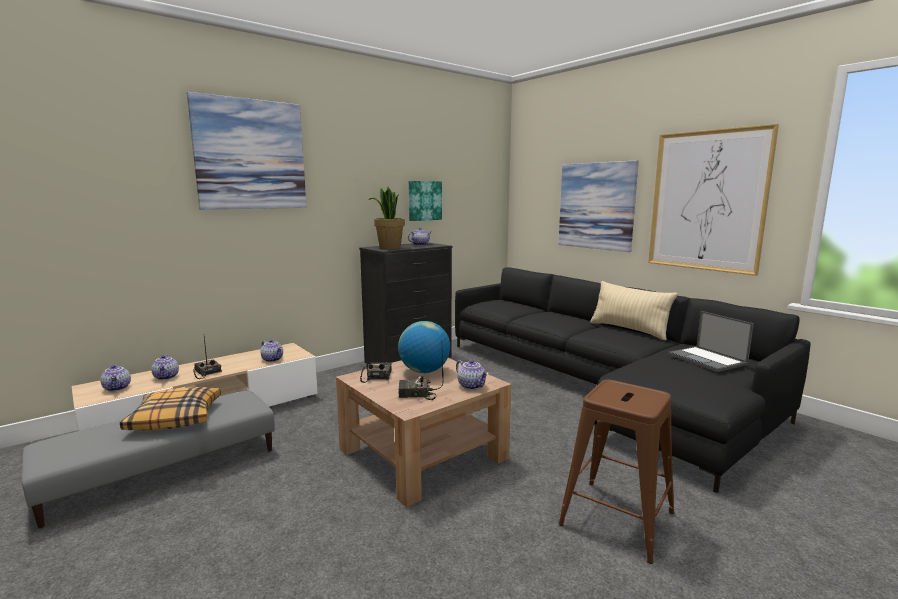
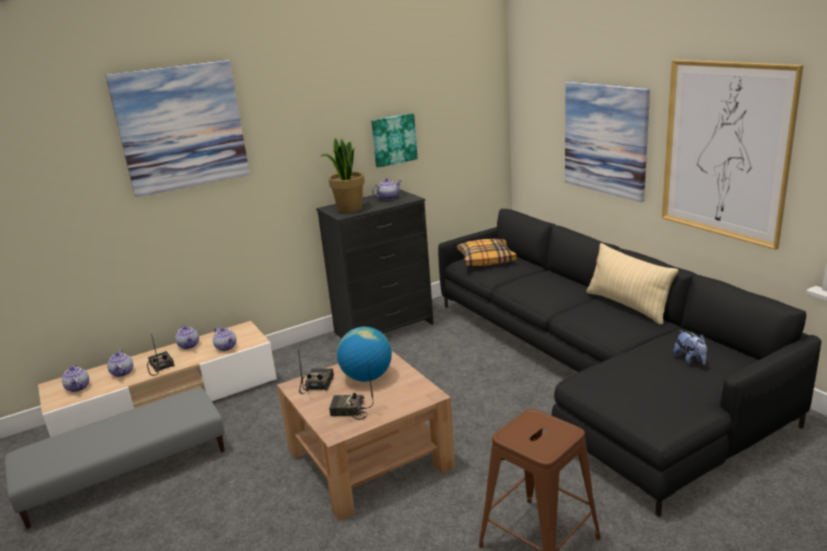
camera: 10 degrees right, 10 degrees up
(176, 418) = (131, 424): pillow -> pillow (486, 259)
(472, 386) = (408, 400): teapot -> teapot (189, 345)
(707, 359) = (690, 360): laptop -> plush toy

